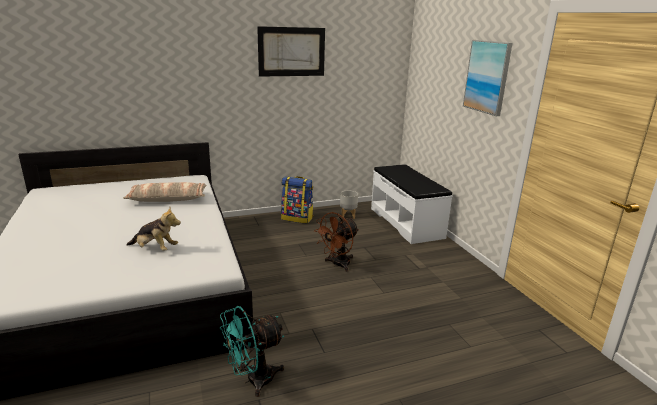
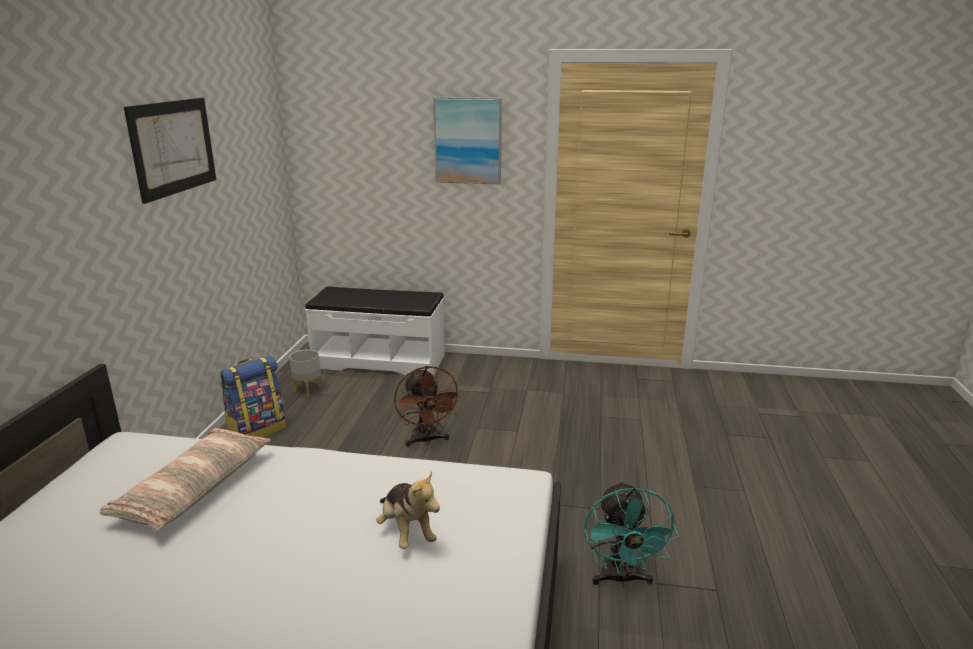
camera: 60 degrees left, 0 degrees up
(155, 249) = (406, 532): plush toy -> plush toy turned 105 degrees clockwise

